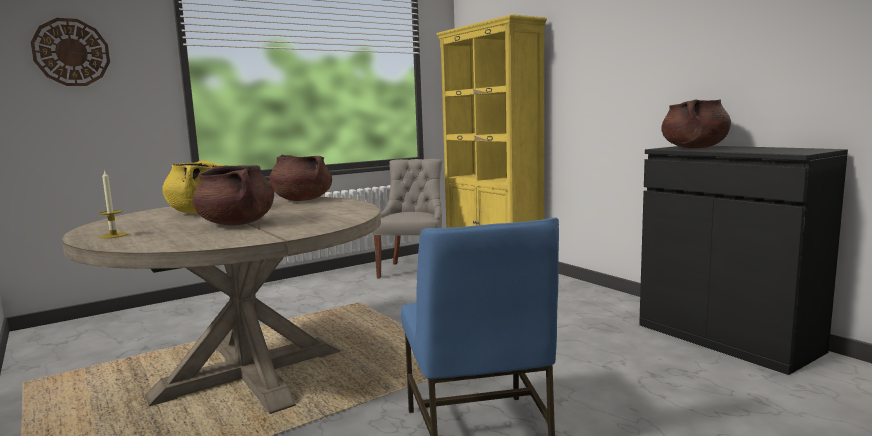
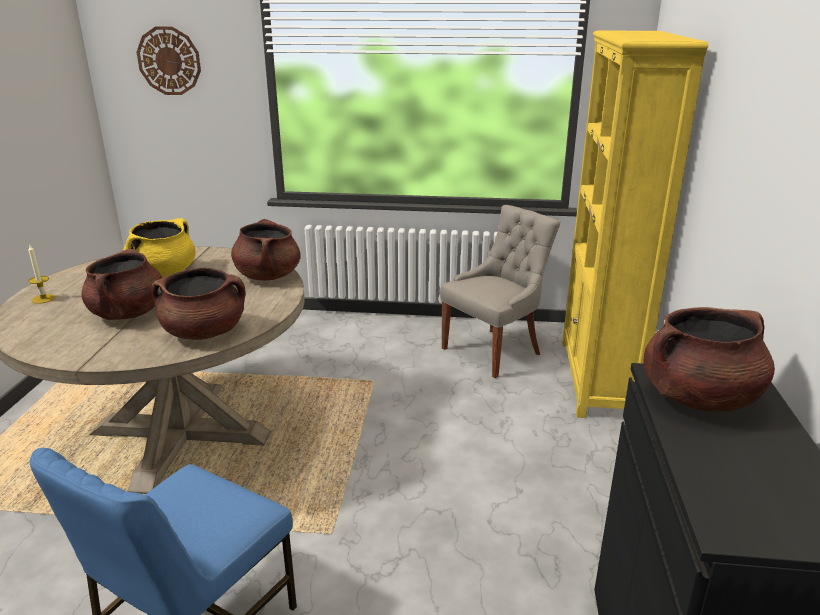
camera: 40 degrees right, 15 degrees up
(336, 216) = (204, 332): none -> brown cooking pot

